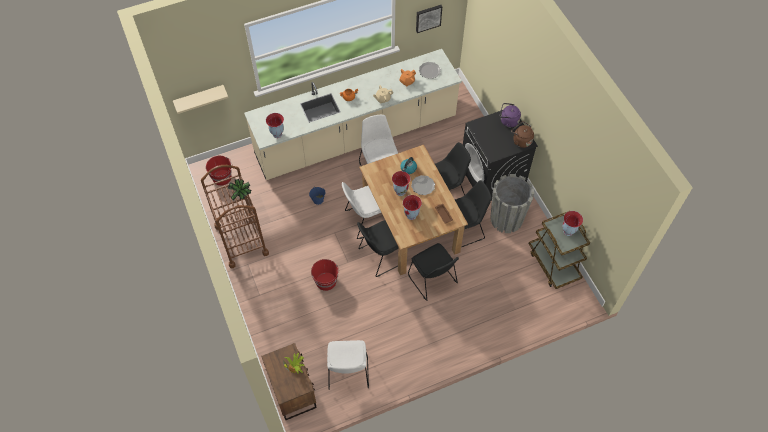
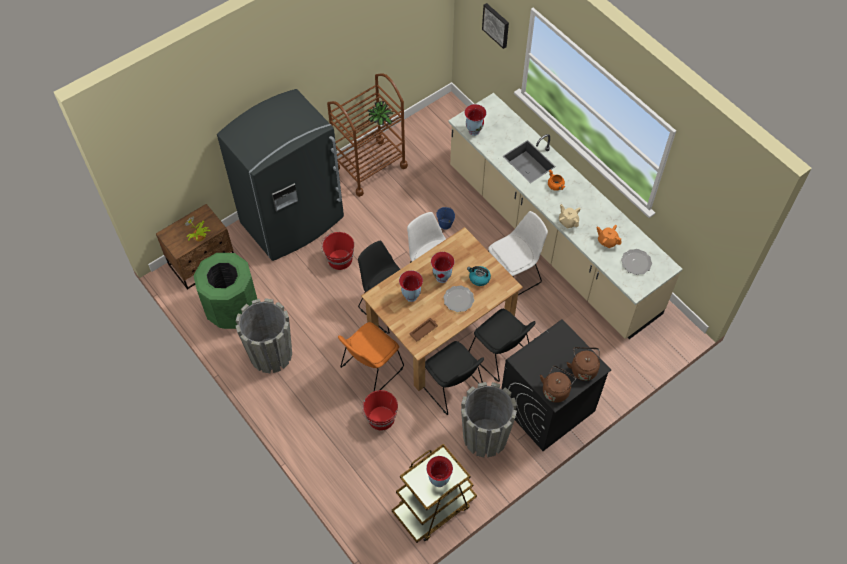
camera: 75 degrees right, 0 degrees up
(199, 98) = (477, 37): beige shelf -> none
(222, 177) = (444, 126): red bucket -> red bucket (381, 418)
(275, 309) = (293, 221): none -> grey fridge
(348, 373) = (232, 309): white chair -> green trash can
(400, 350) = (271, 354): none -> grey planter
(428, 18) = (693, 221): picture -> picture (496, 25)
(433, 280) = (370, 369): black chair -> orange chair
(508, 121) = (583, 368): purple kettle -> brown kettle

